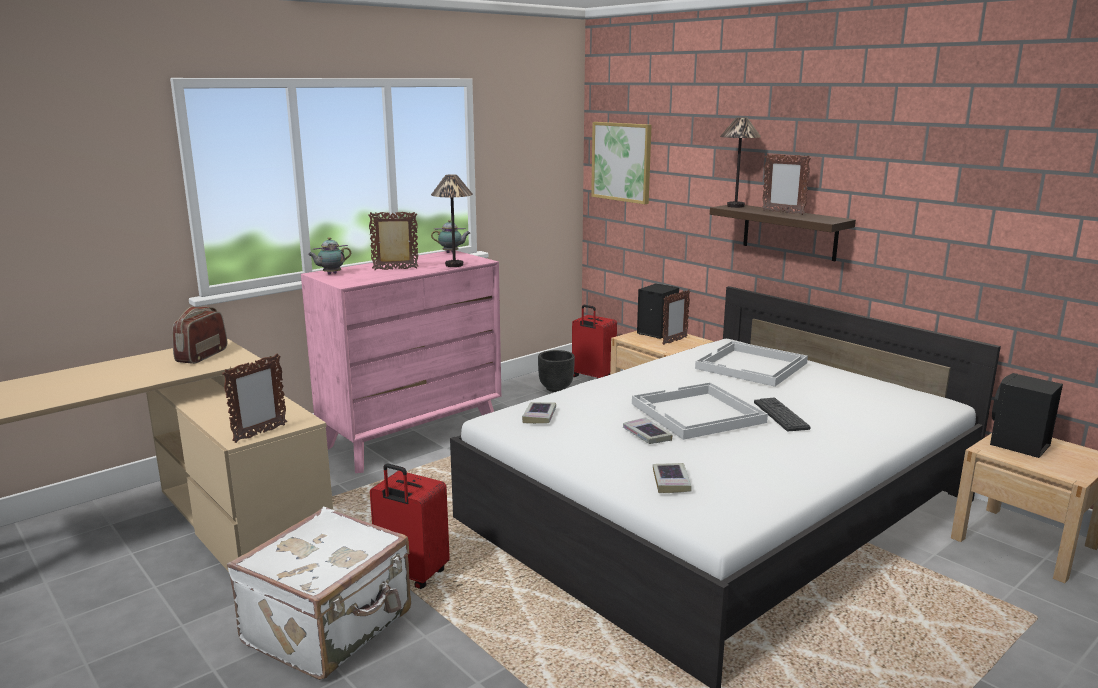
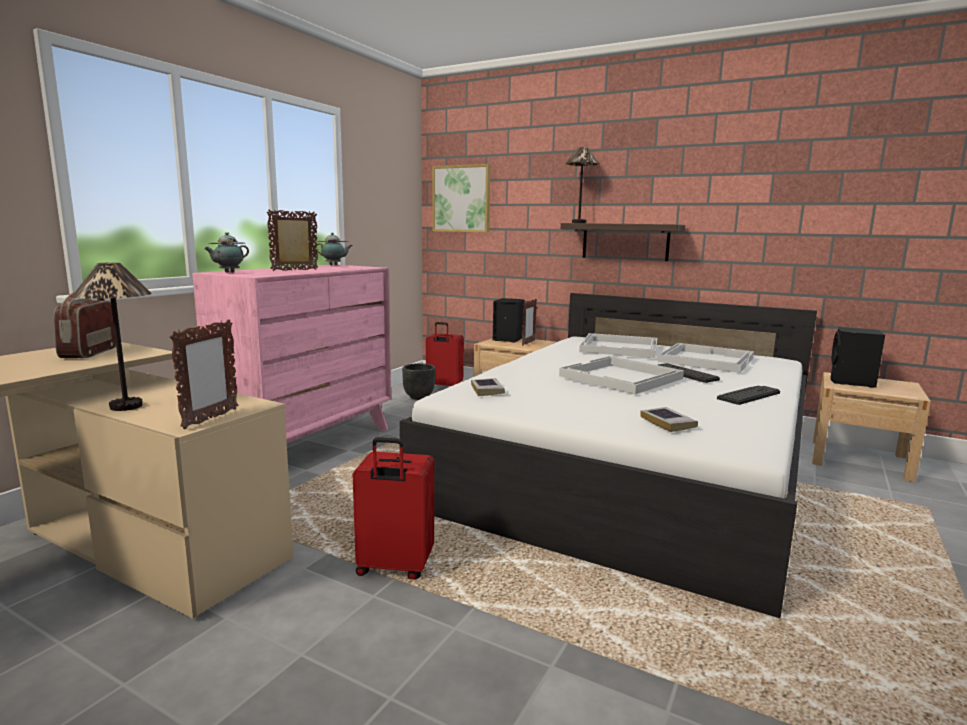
camera: 20 degrees left, 5 degrees down
(330, 628) = (336, 643): white suitcase -> none
(454, 265) = (351, 268): table lamp -> table lamp (127, 406)
(646, 435) = (599, 394): book -> none
(782, 212) = (624, 223): picture frame -> none
(815, 456) = (748, 396): none -> keyboard
(838, 394) = (705, 360): none -> white tray

